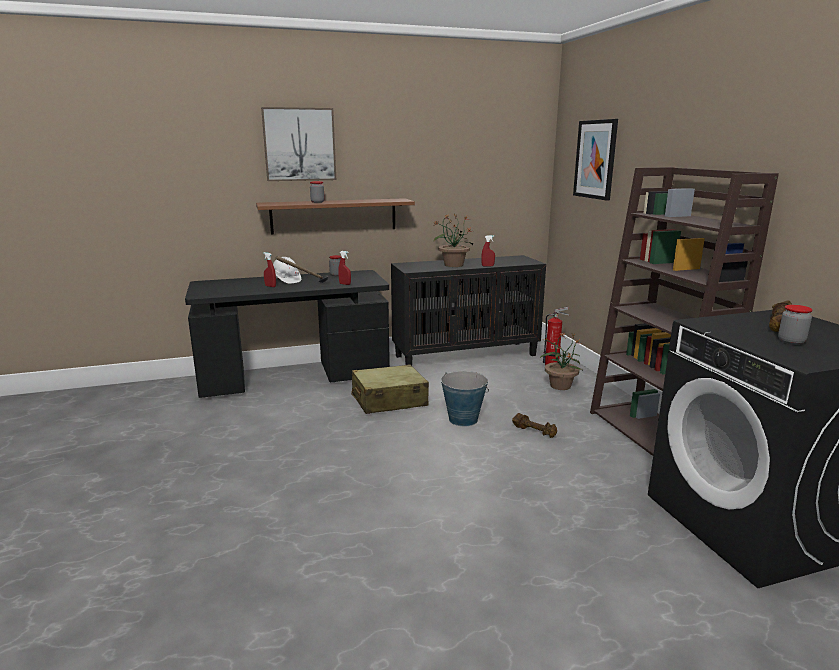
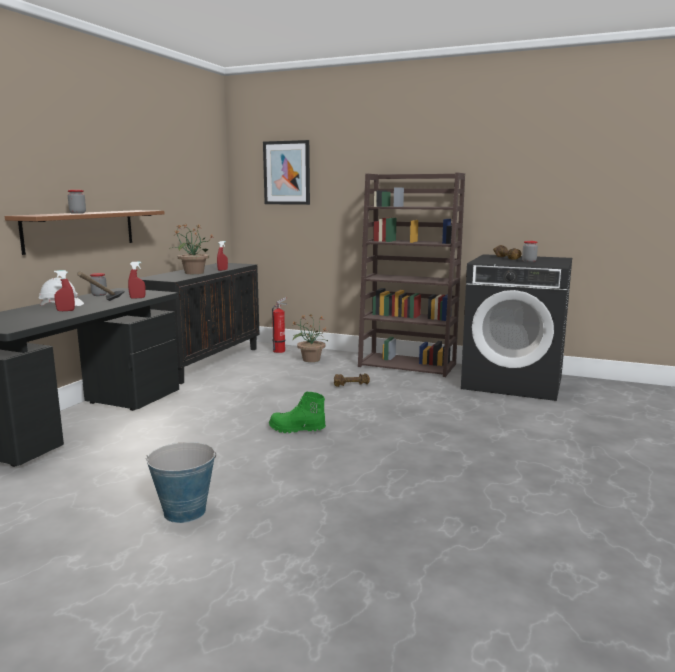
camera: 50 degrees left, 5 degrees down
(299, 144) = (44, 148): picture -> none
(387, 456) = (296, 429): none -> green boot
(389, 400) = (215, 404): beige suitcase -> none
(463, 419) = (295, 395): bucket -> bucket (184, 512)

